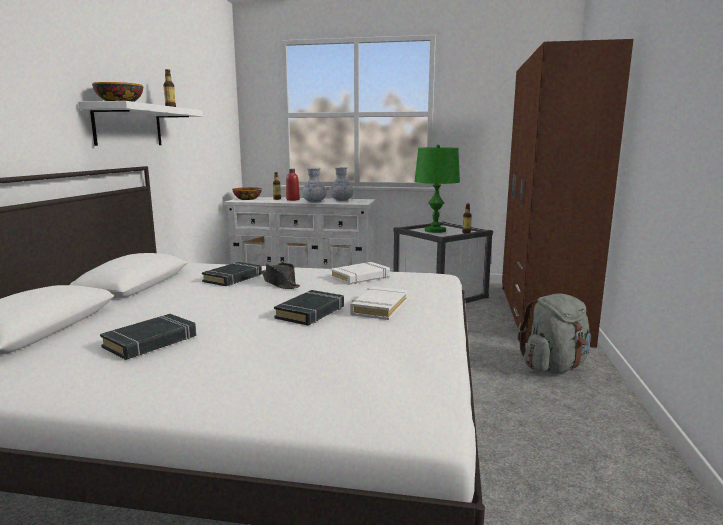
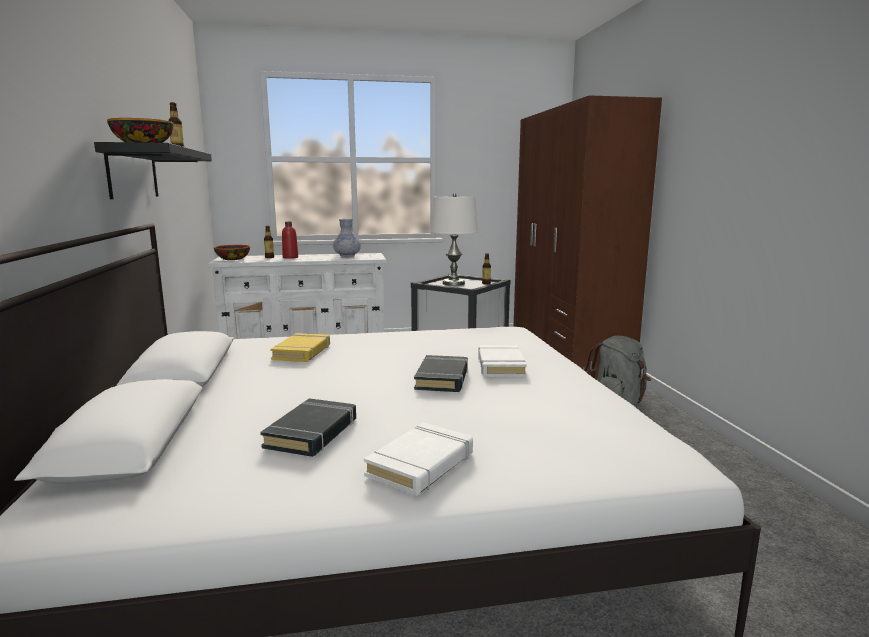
camera: 20 degrees left, 0 degrees up
(128, 126) = (133, 173): white shelf -> black shelf
(233, 278) = (302, 352): black book -> yellow book
(280, 283) = (364, 352): black hat -> none
(314, 202) = (320, 259): vase -> none
(360, 277) = (440, 338): white book -> white book (421, 464)
(435, 231) = (453, 283): green table lamp -> white table lamp

